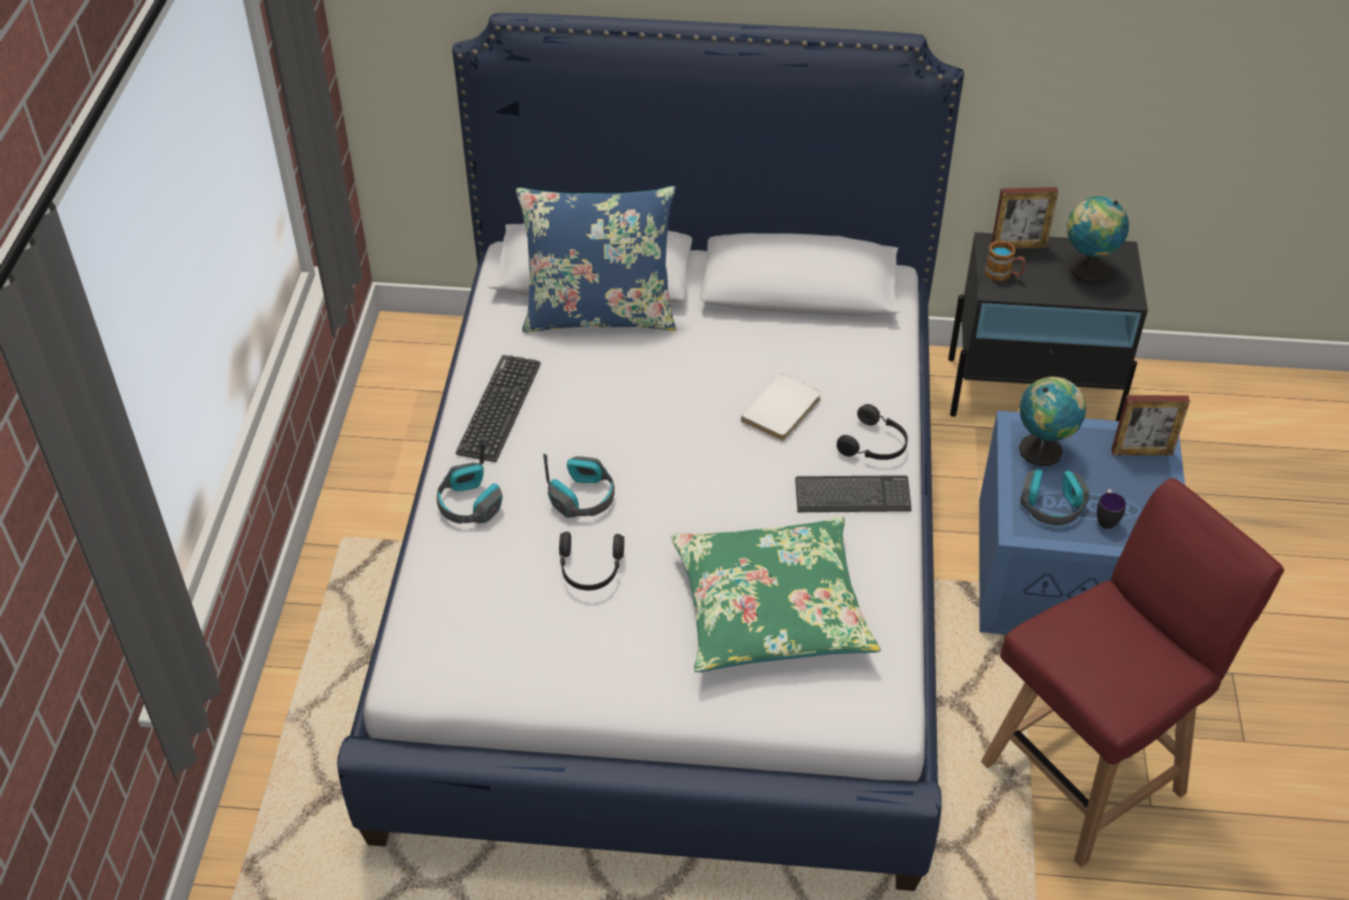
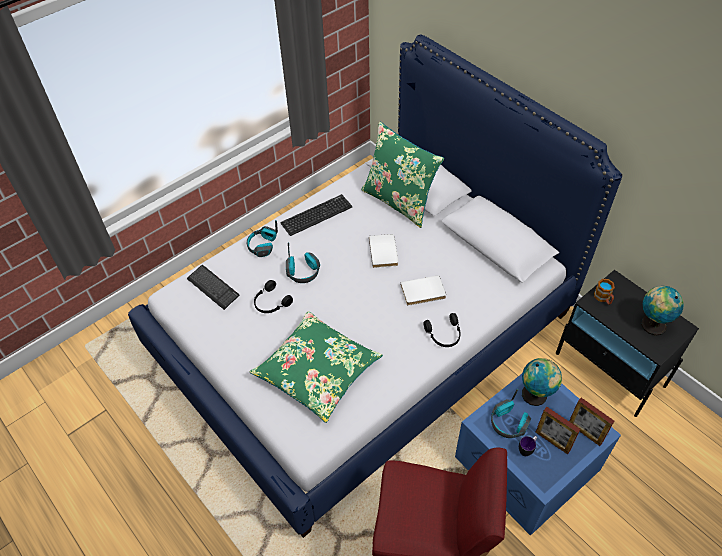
camera: 45 degrees right, 5 degrees up
(599, 314) = (399, 201): blue pillow -> green pillow
(665, 393) = (384, 252): none -> white book
(852, 496) = (407, 350): keyboard -> keyboard (213, 288)
(1018, 246) = (629, 290): picture frame -> picture frame (552, 441)

